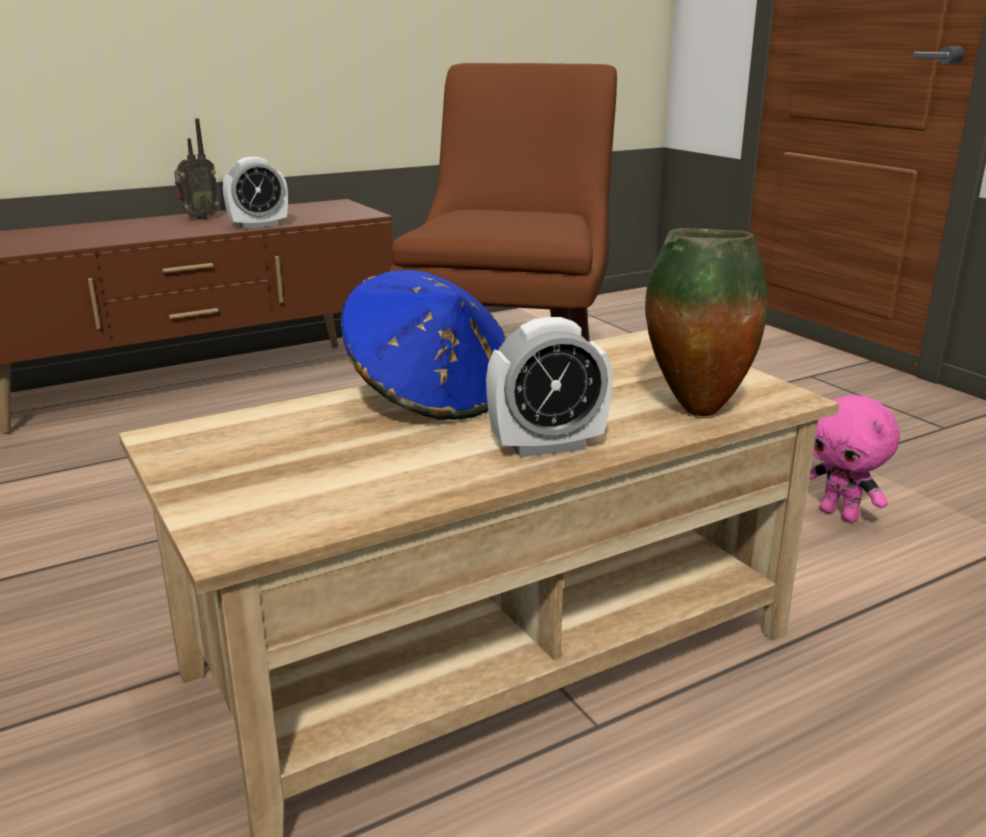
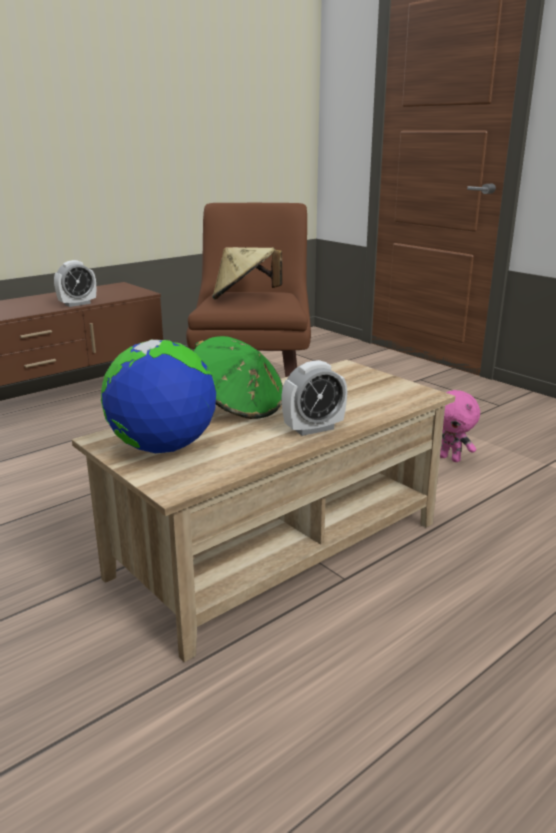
camera: 10 degrees left, 0 degrees up
(198, 218) = (33, 300): radio -> none
(260, 461) = (163, 448): none -> globe
(431, 396) = (238, 406): blue hat -> green hat
(495, 218) = (244, 298): none -> beige hat
(694, 410) = (382, 404): vase -> none

